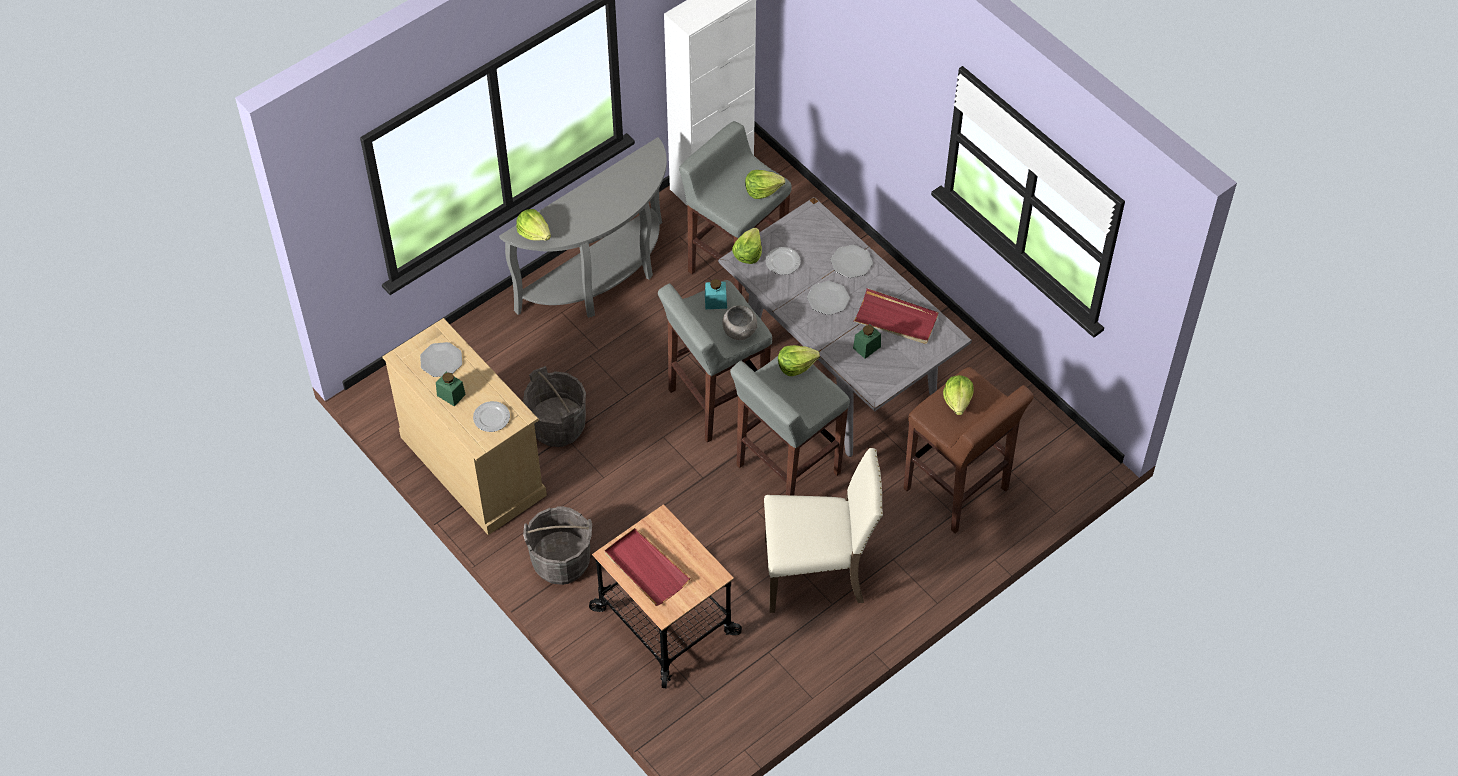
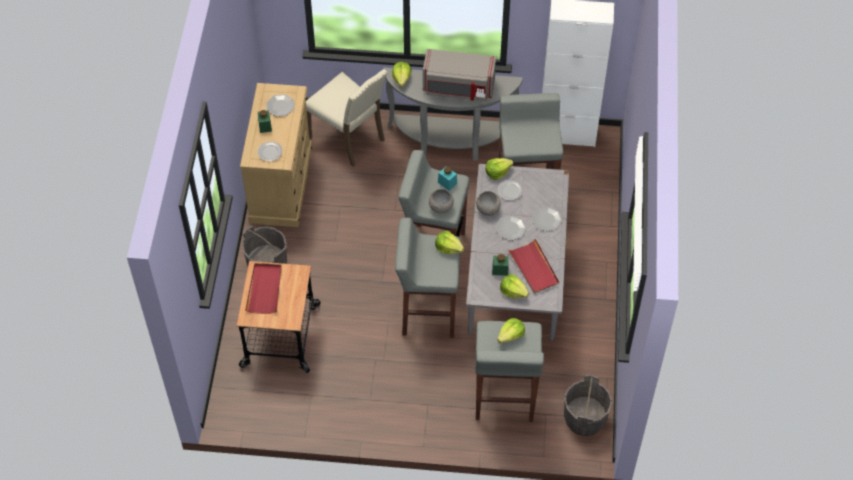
camera: 45 degrees right, 0 degrees up
(558, 425) = (343, 197): grey bucket -> grey bucket (585, 418)
(606, 197) = (458, 88): none -> grey microwave
(762, 190) = (542, 144): lettuce -> lettuce (513, 291)
(782, 297) = (487, 209): none -> grey bowl
(817, 573) = (381, 377): beige chair -> beige chair (348, 138)
(957, 490) = (504, 398): brown stool -> grey stool

